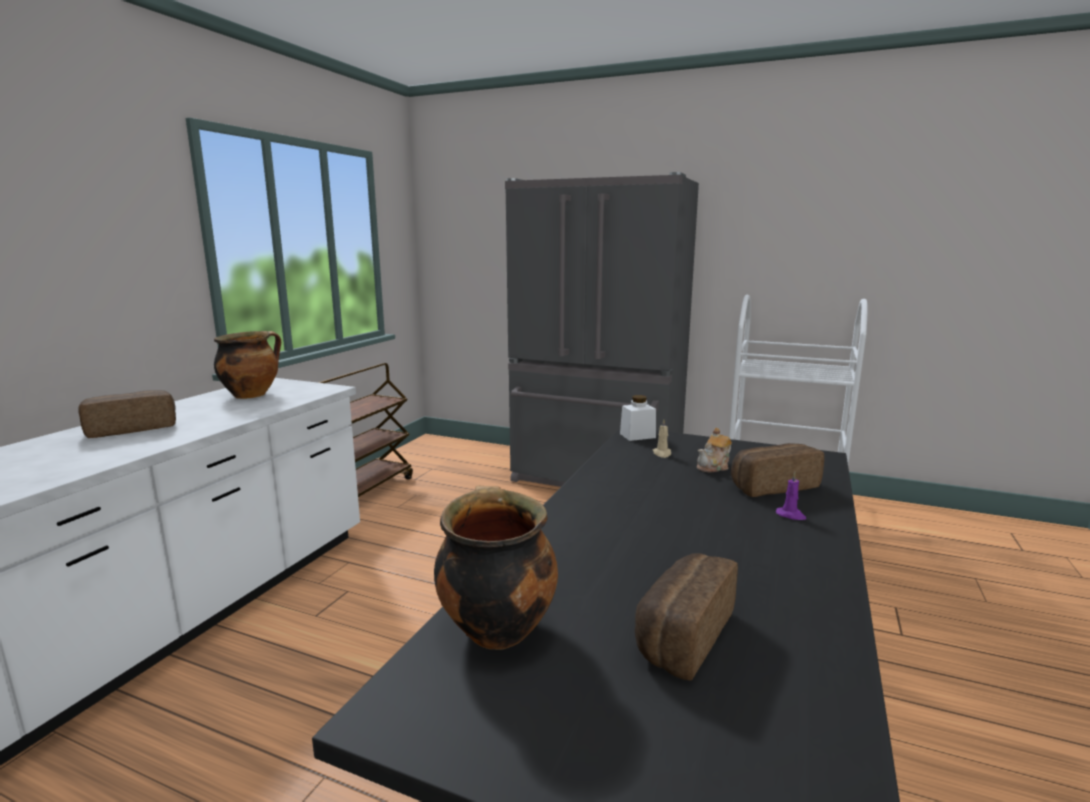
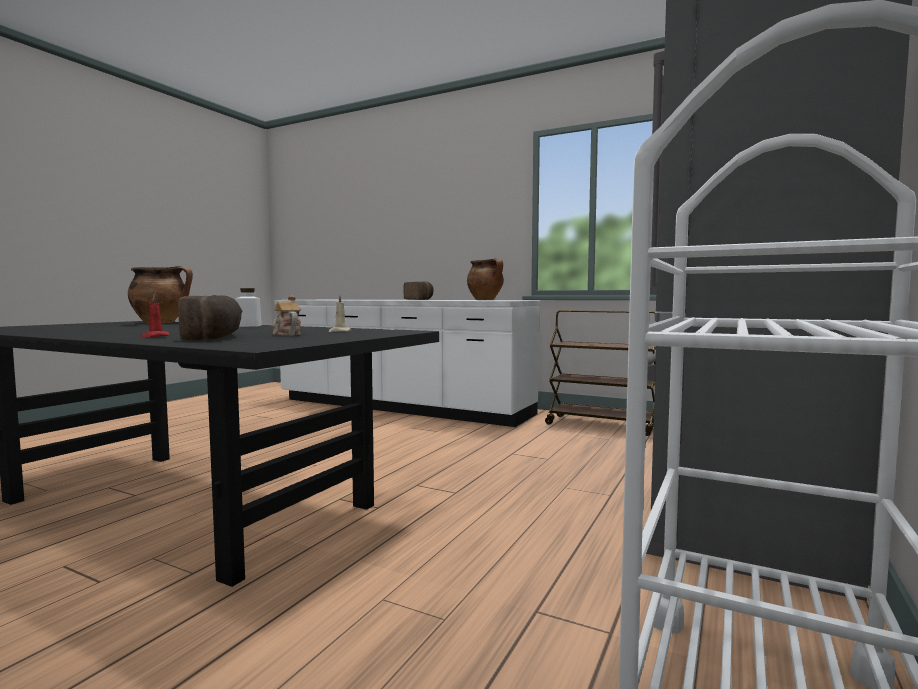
camera: 95 degrees right, 10 degrees down
(637, 435) = (400, 331): white jar -> white jar (248, 325)
(680, 634) = (98, 327): bread -> none
(791, 515) = (154, 336): purple candle -> red candle

